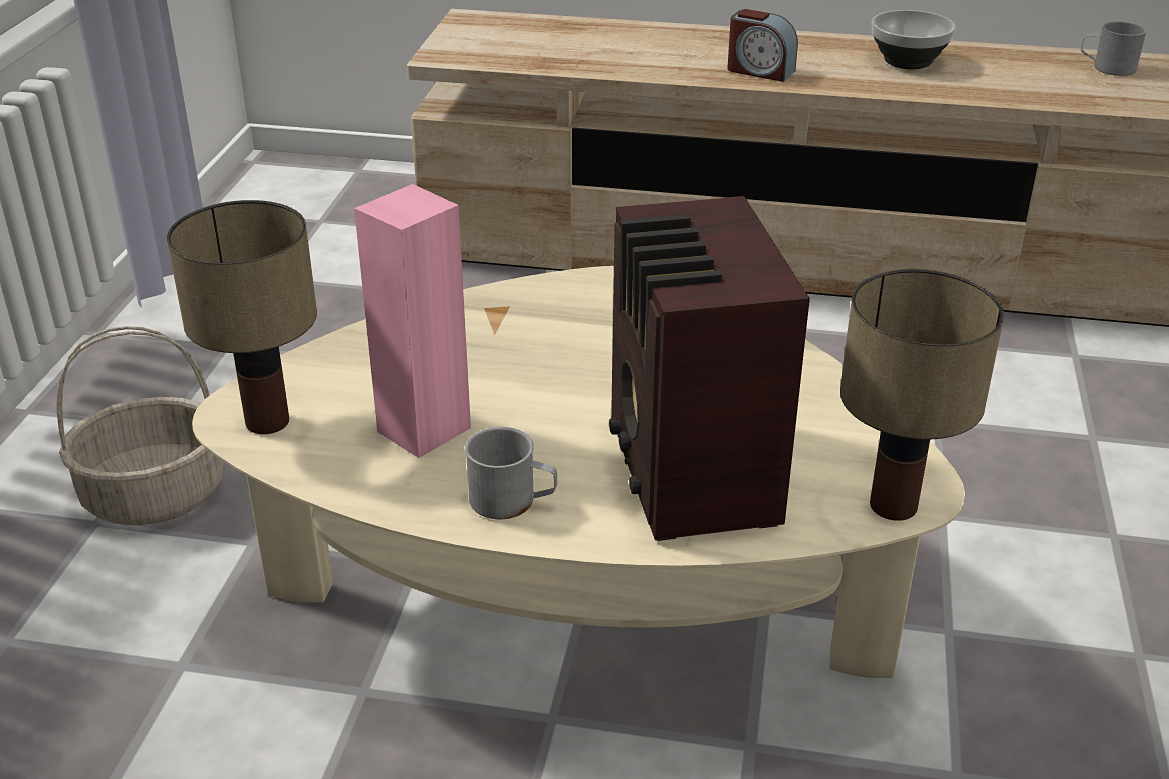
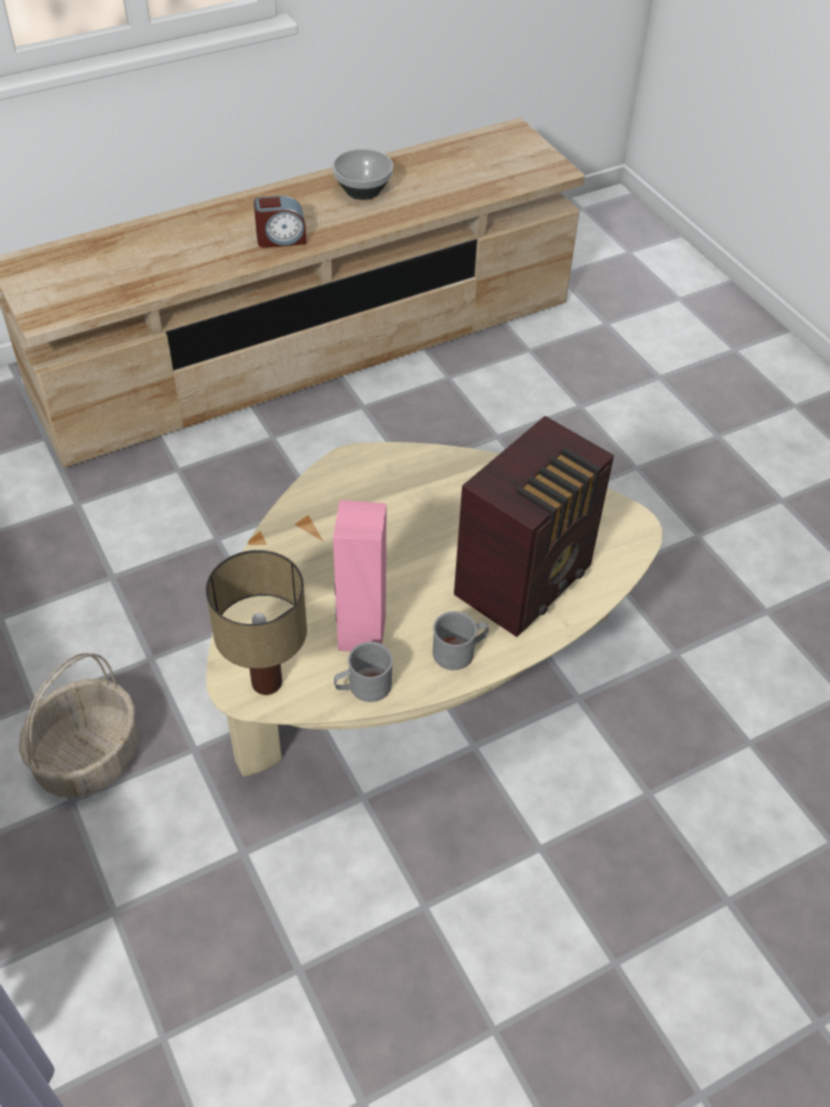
camera: 40 degrees left, 15 degrees up
(690, 475) = (527, 580): radio -> radio turned 90 degrees counterclockwise
(893, 507) = (634, 544): table lamp -> none
(1107, 67) = (479, 150): grey mug -> grey mug (363, 687)

